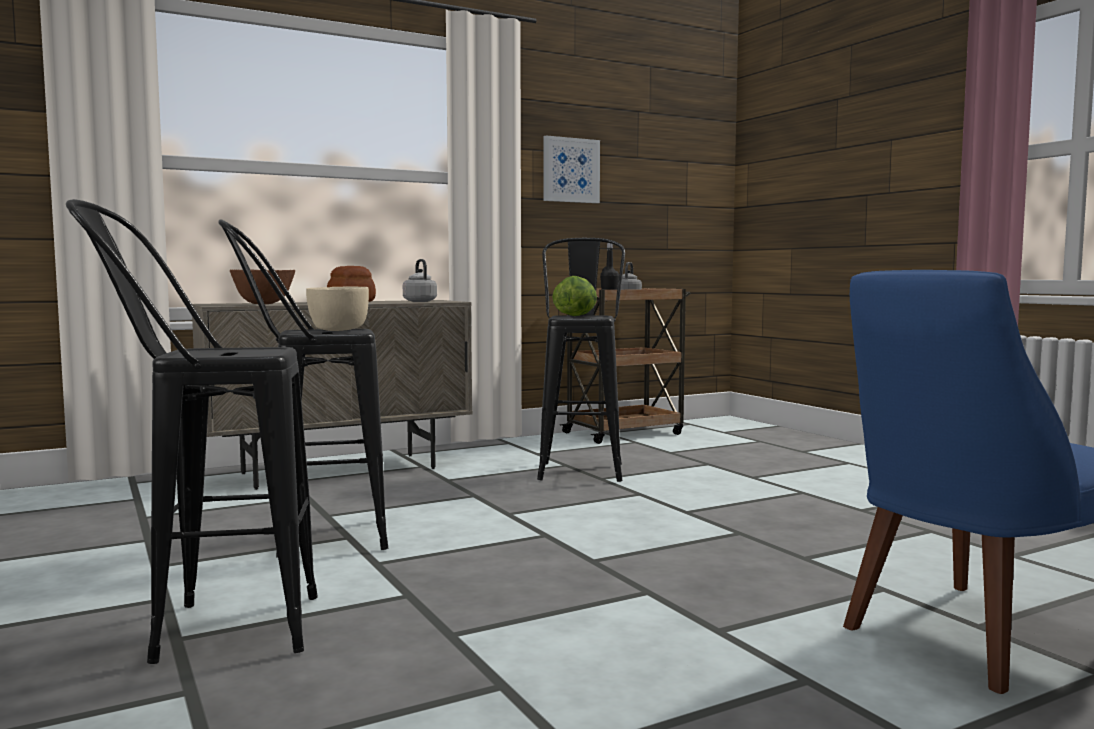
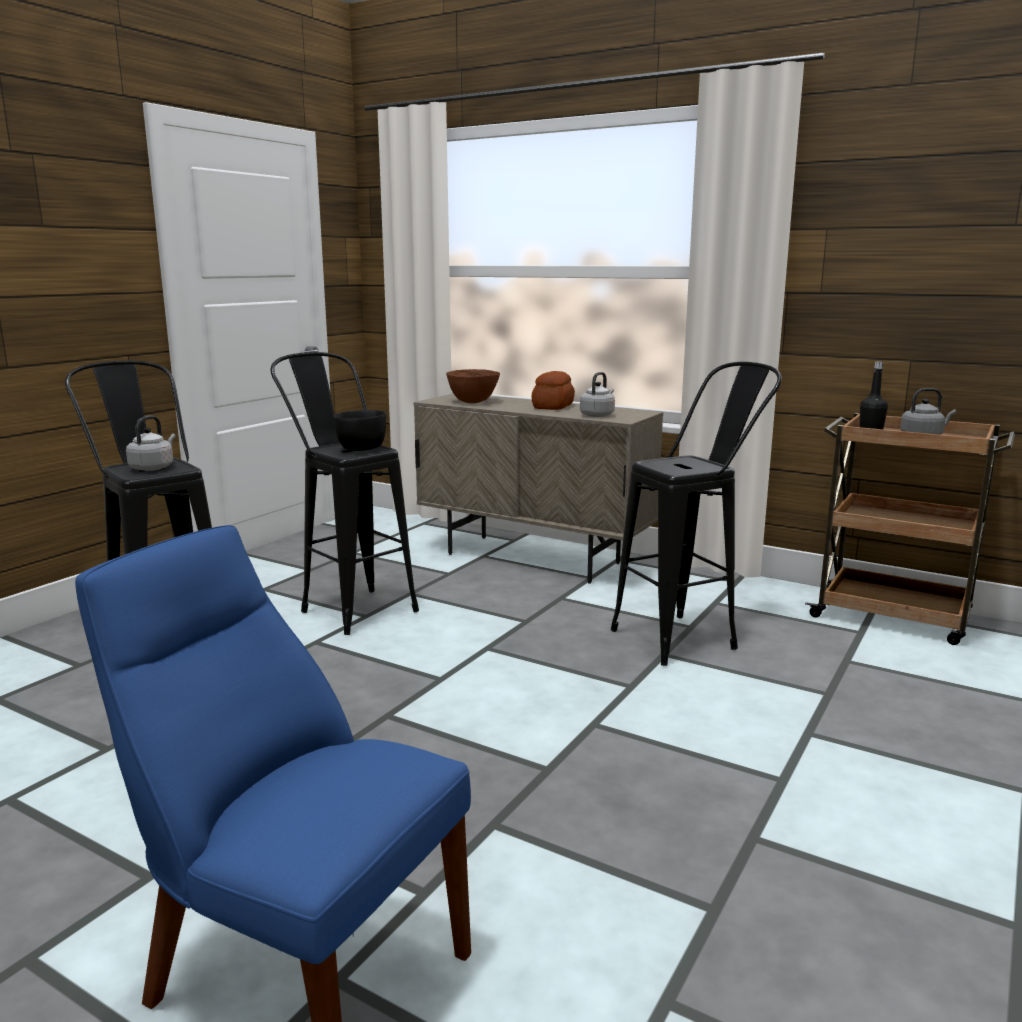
camera: 60 degrees right, 10 degrees up
(227, 352) = (153, 468): none -> grey kettle
(338, 330) = (360, 449): beige bowl -> black bowl
(570, 170) = (881, 253): picture -> none
(576, 316) = (688, 462): lettuce -> none

